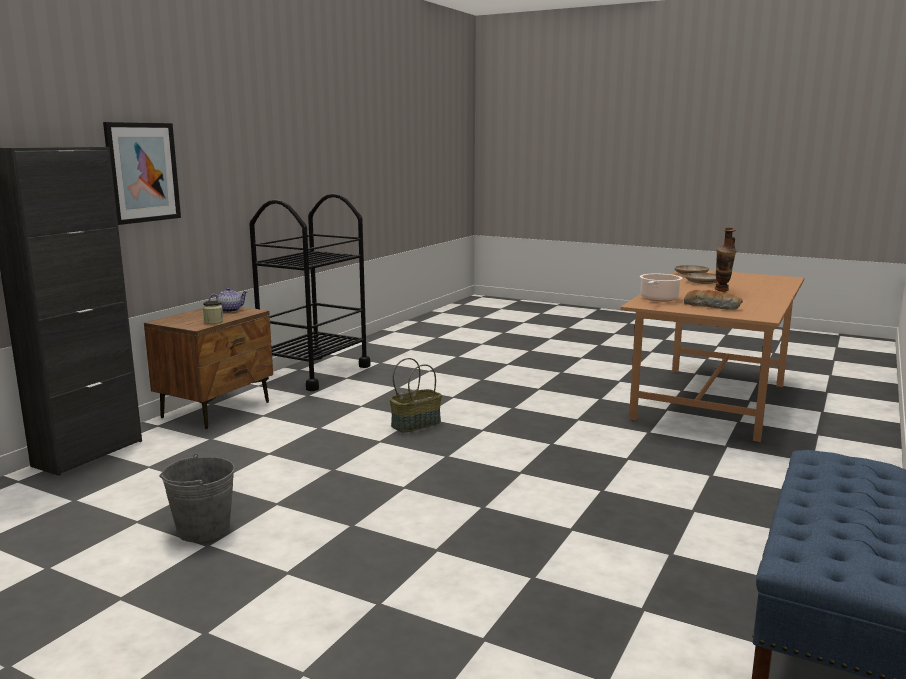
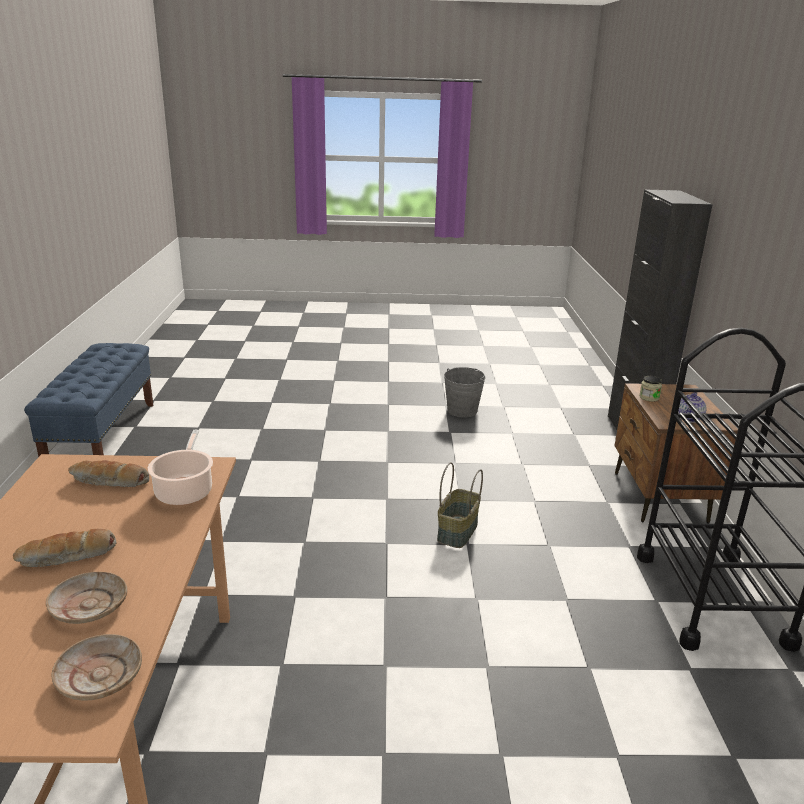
camera: 150 degrees right, 10 degrees up
(142, 172) = (738, 245): picture -> none
(722, 291) = (67, 558): vase -> bread

